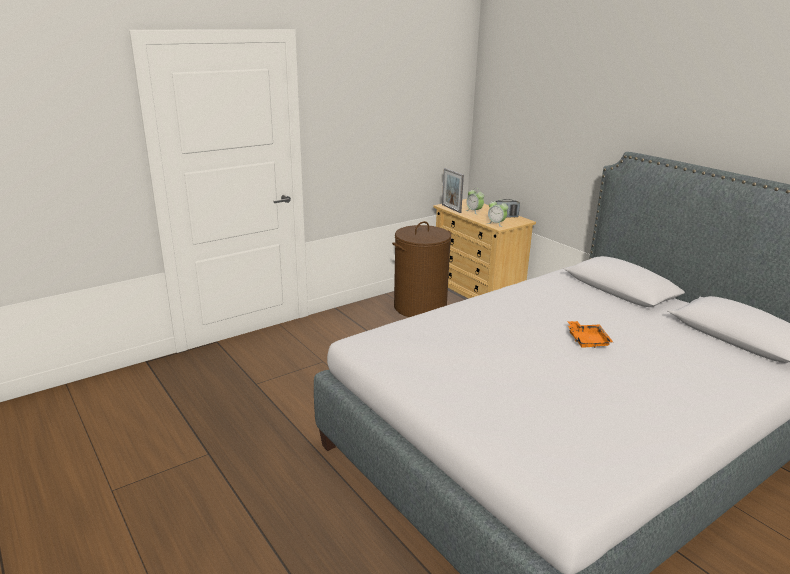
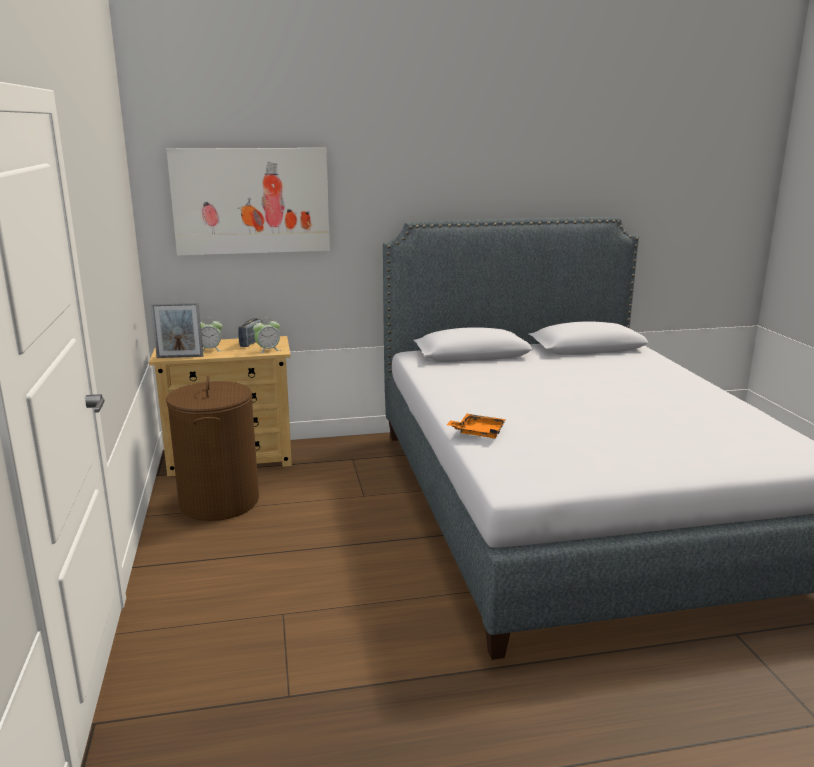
camera: 65 degrees left, 5 degrees down
(533, 110) = (251, 201): none -> picture
(587, 340) = (571, 389): orange tray -> orange tray (478, 432)

